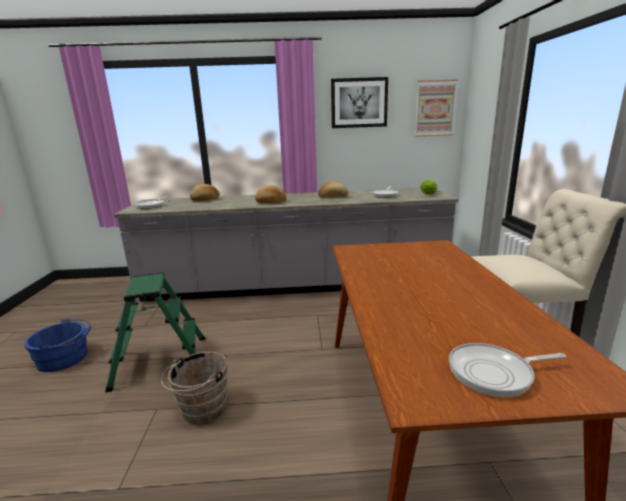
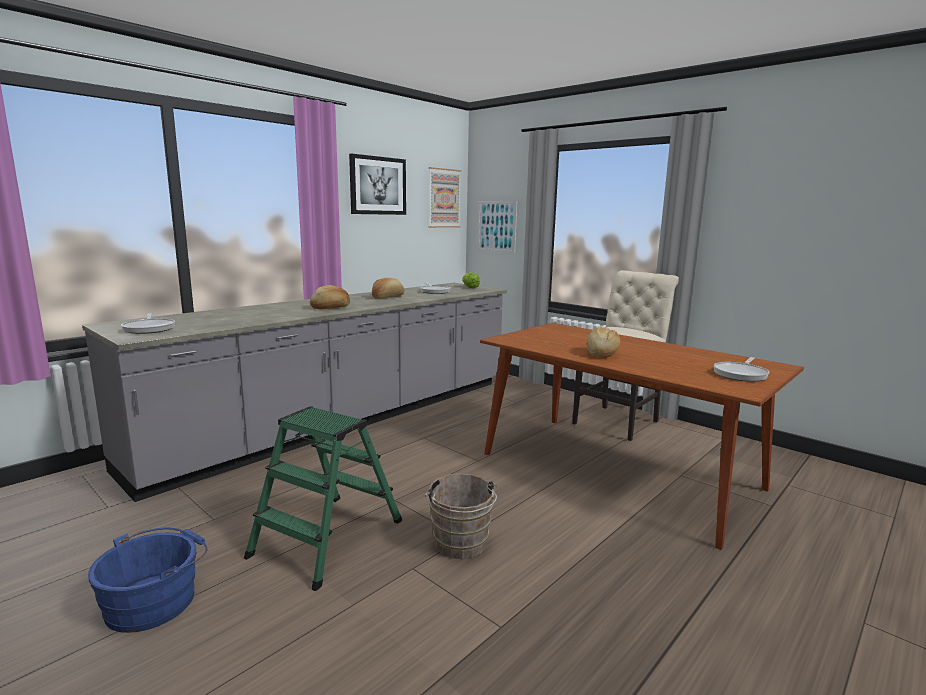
camera: 45 degrees left, 5 degrees down
(205, 199) = (217, 313): bread -> bread (601, 353)
(481, 133) = (496, 226): none -> picture

